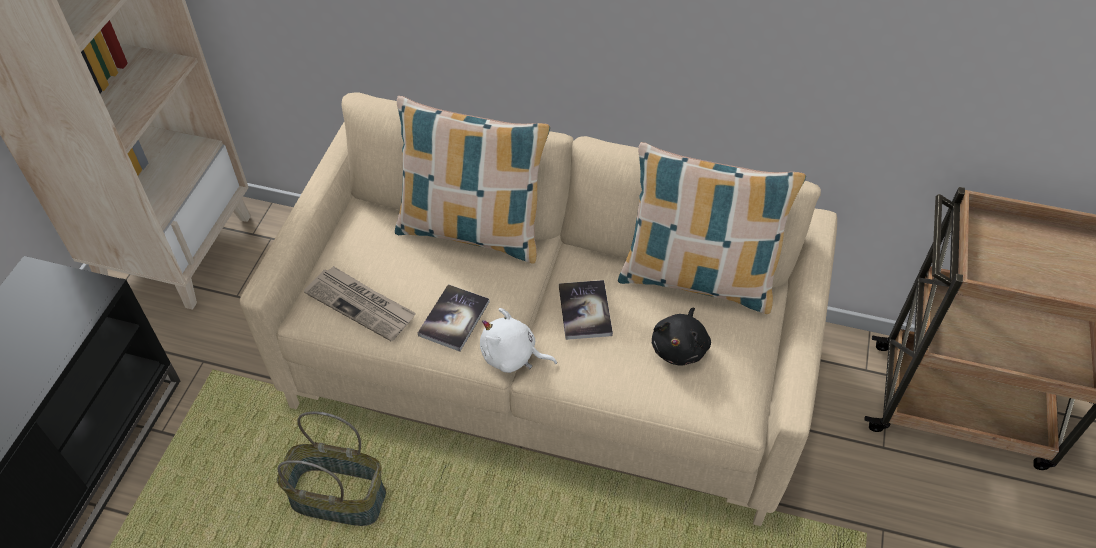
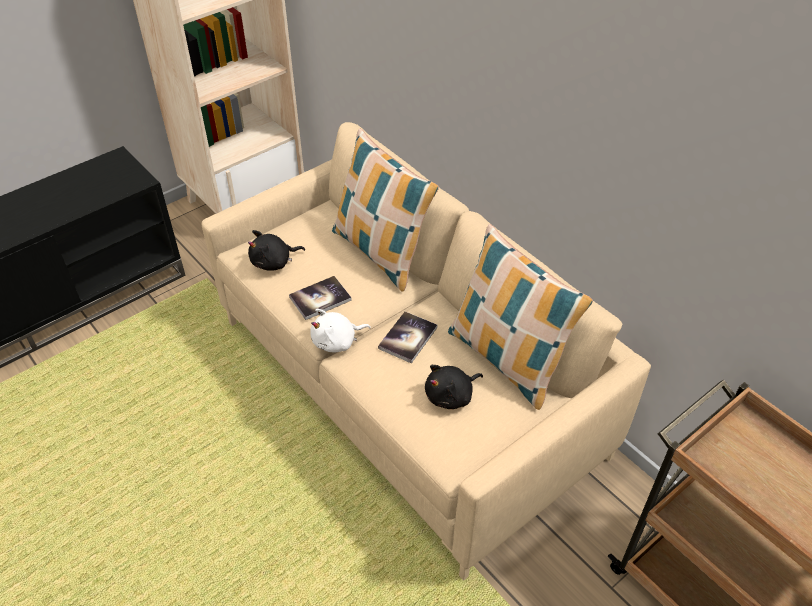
camera: 35 degrees right, 5 degrees down
(339, 497) = (212, 391): basket -> none
(361, 305) = (274, 262): newspaper -> black plush toy
(512, 356) = (337, 341): white plush toy -> white plush toy turned 75 degrees counterclockwise

